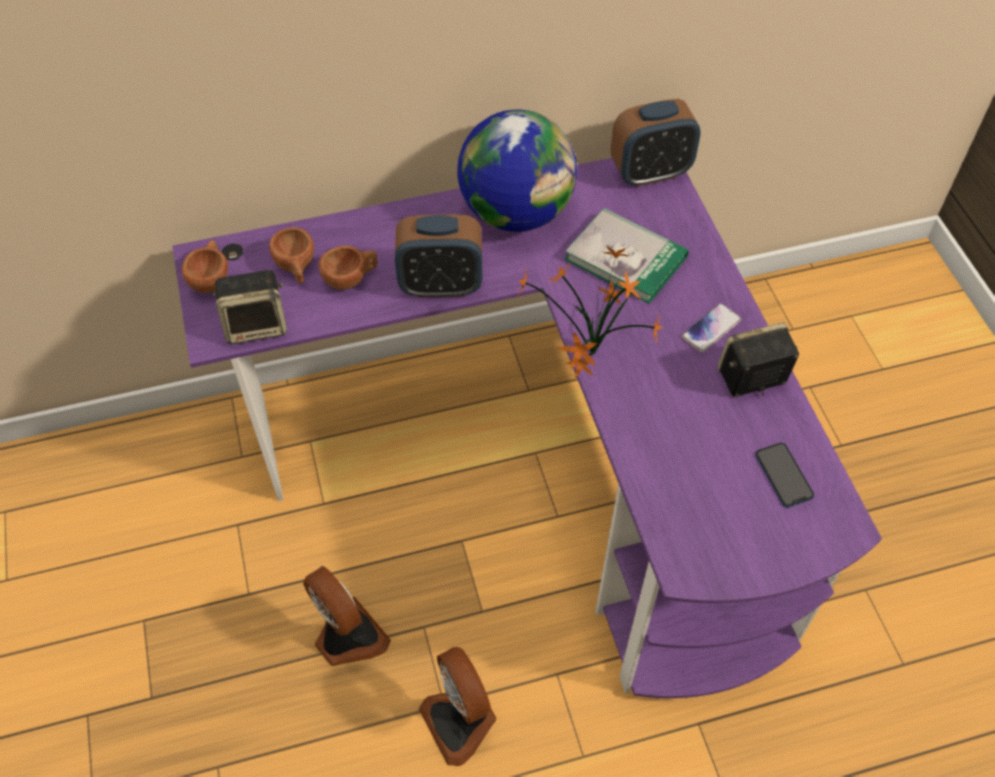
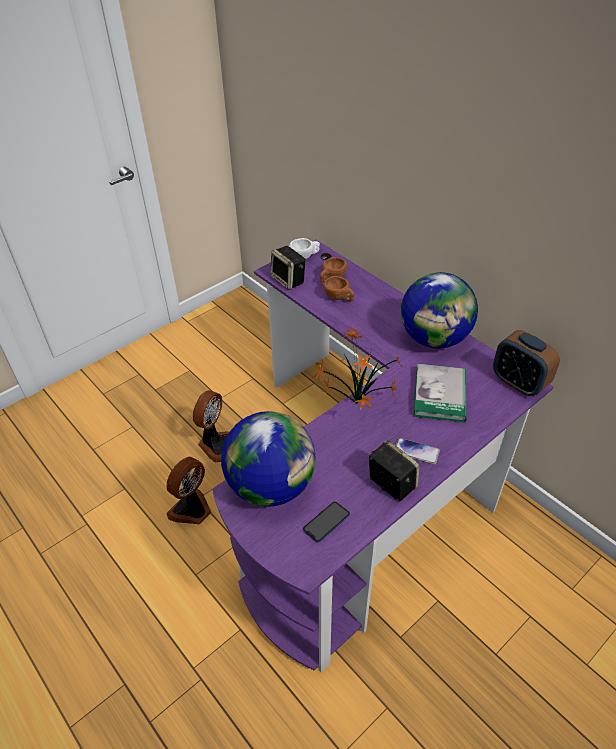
camera: 65 degrees right, 10 degrees down
(211, 278) = (305, 256): brown cup -> white cup
(441, 285) = (359, 329): alarm clock -> none
(693, 517) = (271, 485): none -> globe

